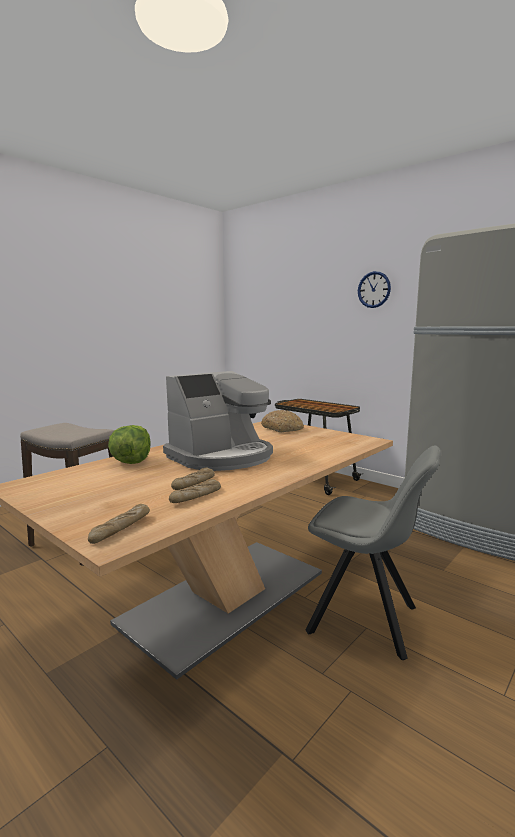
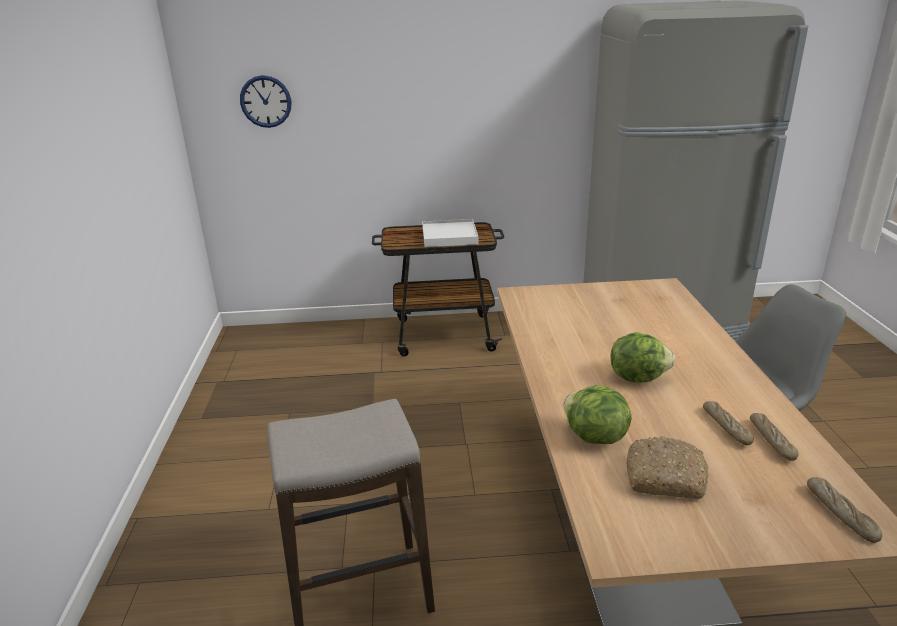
camera: 45 degrees left, 15 degrees up
(221, 457) = (637, 377): coffee machine -> lettuce
(282, 429) = (557, 301): bread -> bread (666, 477)
(320, 406) = (449, 236): none -> white tray
(374, 289) = (487, 56): wall clock -> wall clock (265, 101)

